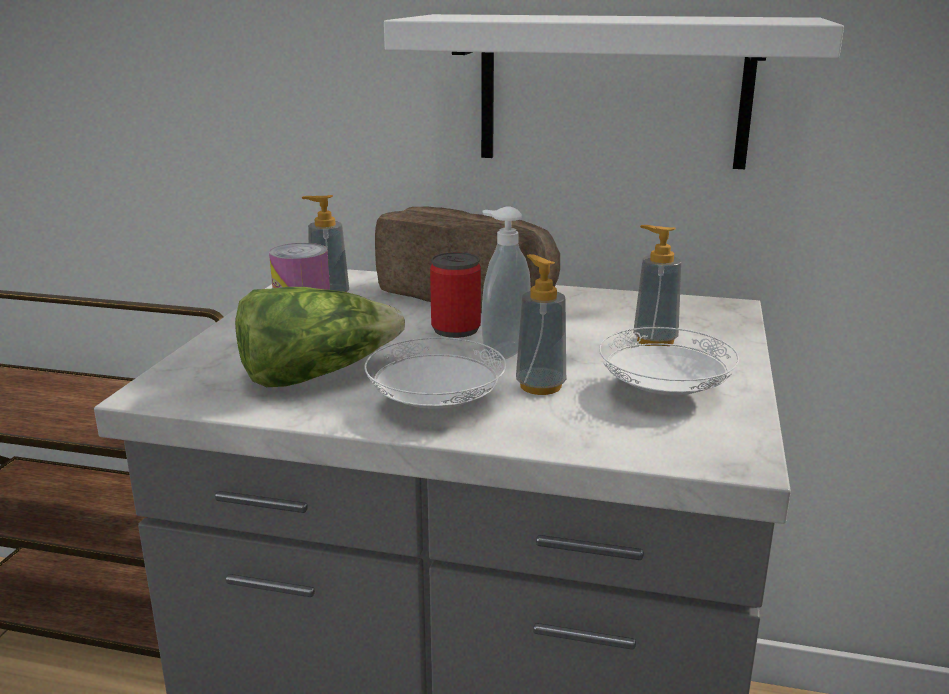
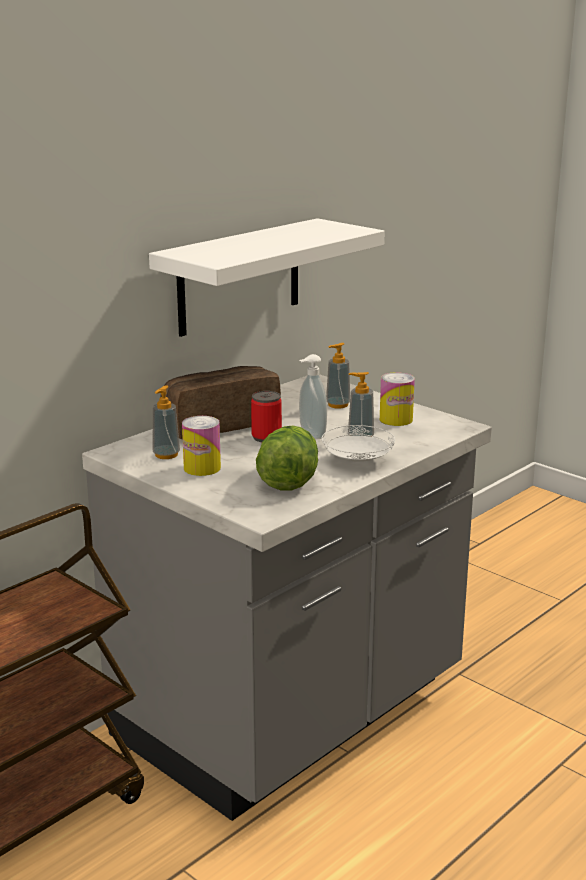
camera: 60 degrees left, 0 degrees up
(665, 394) = (396, 419): white plate -> can

